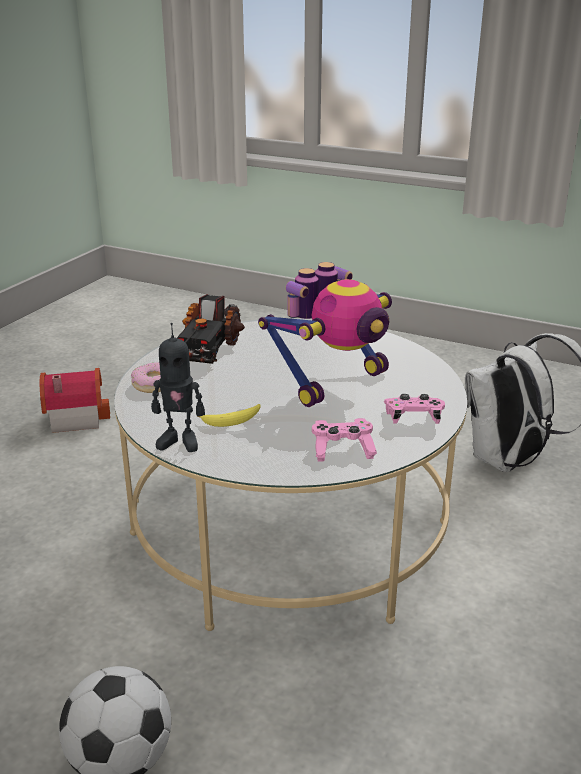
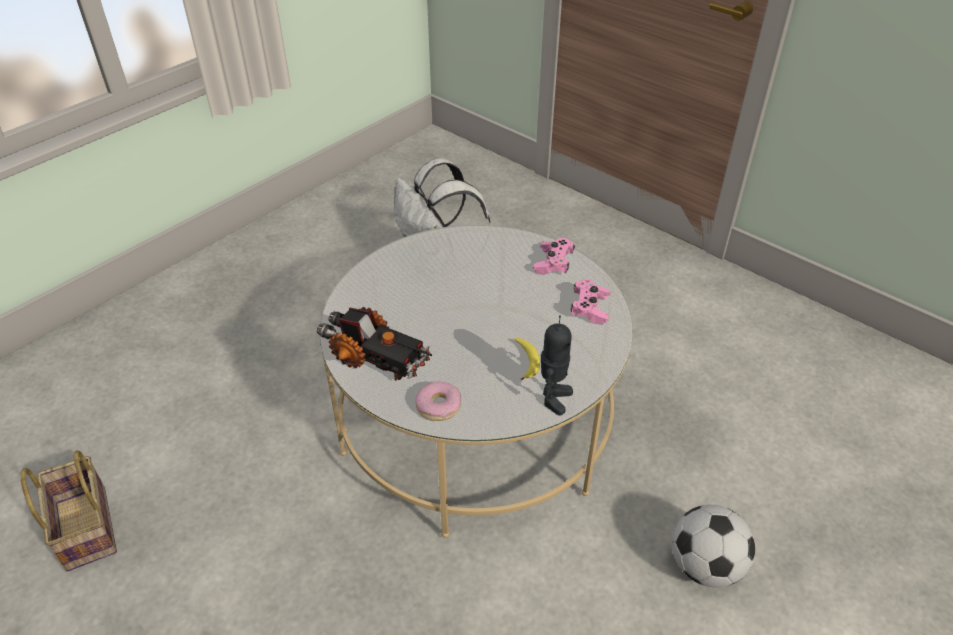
camera: 75 degrees left, 15 degrees up
(74, 417) = (181, 580): toy house -> none
(116, 370) = (84, 526): none -> basket
(333, 382) = (480, 290): toy robot -> none

